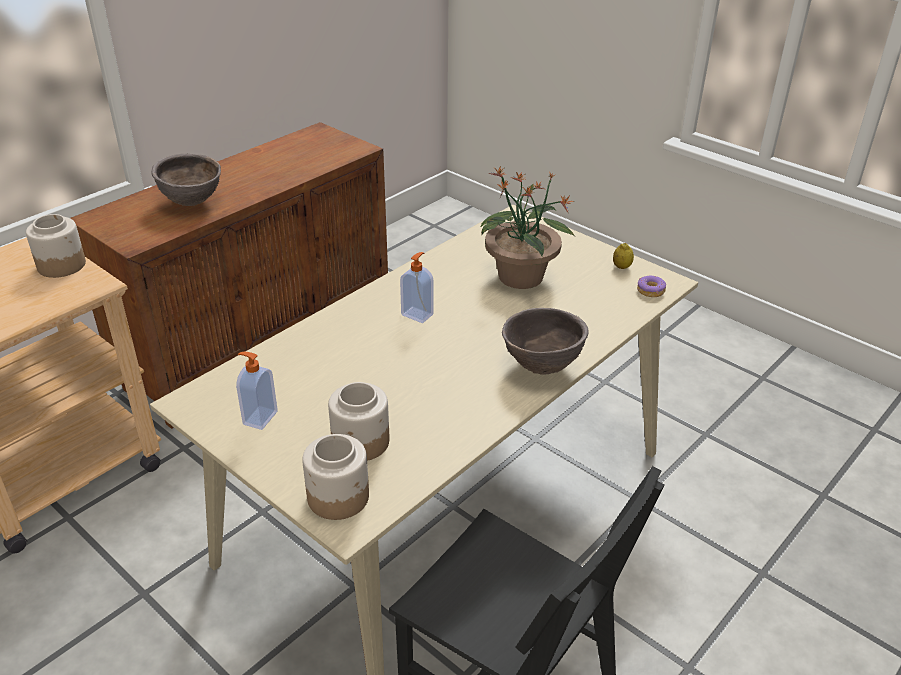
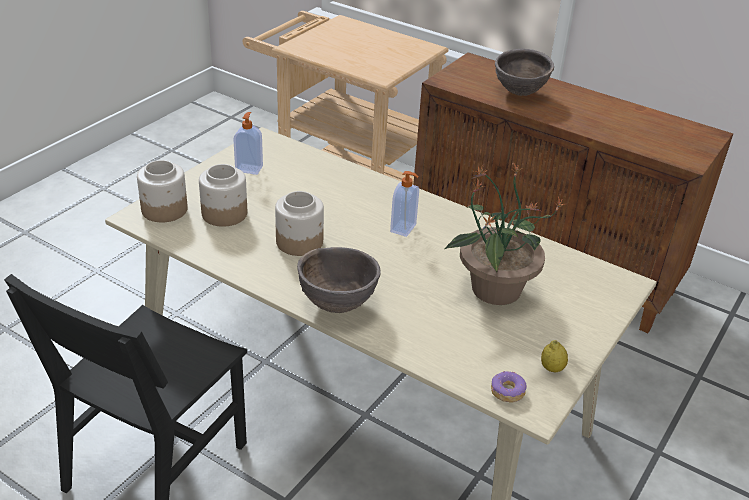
camera: 80 degrees right, 0 degrees up
(62, 265) = (400, 61): jar -> jar (300, 242)

